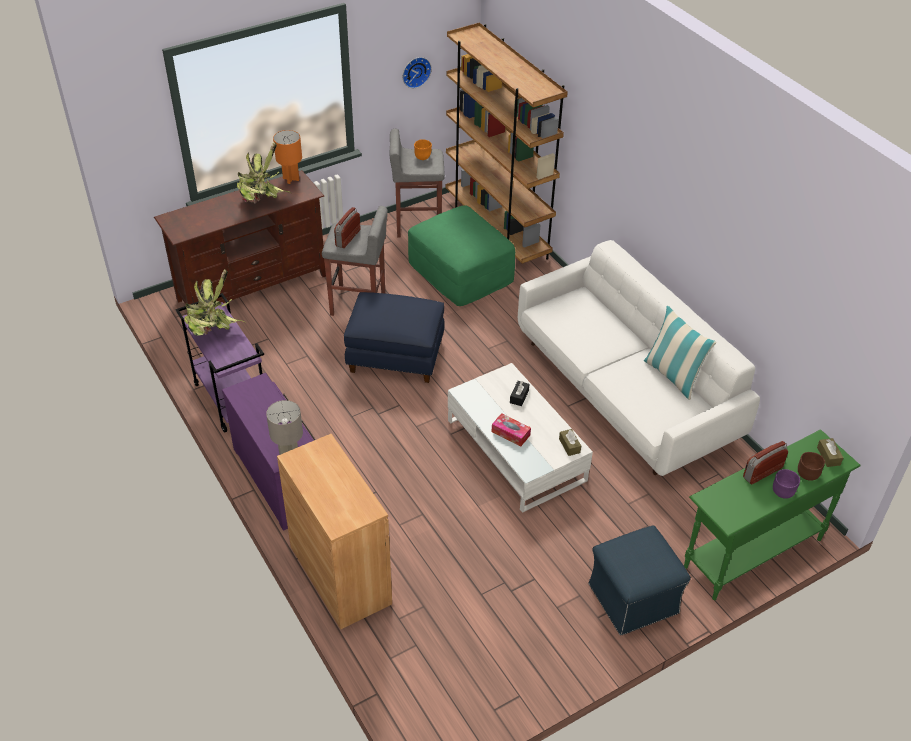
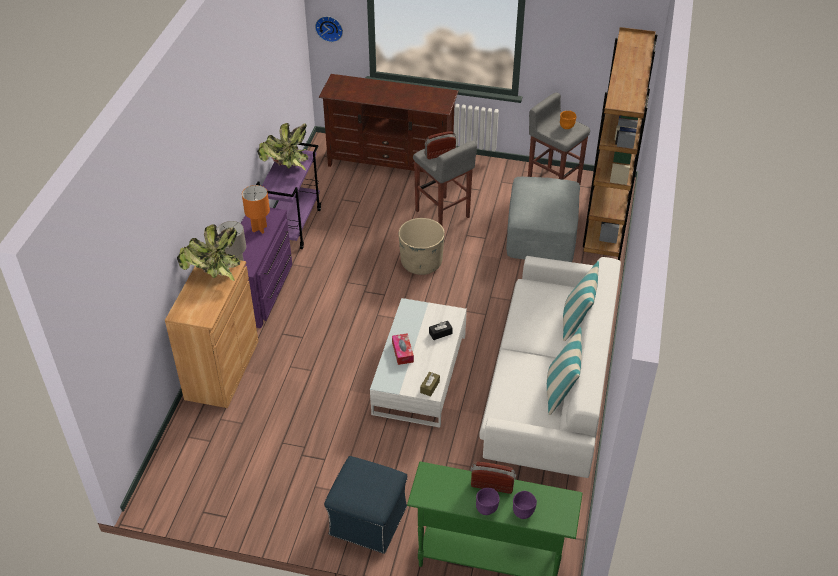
camera: 45 degrees right, 0 degrees up
(261, 202) = (404, 98): potted plant -> potted plant (214, 274)
(290, 179) = (442, 92): orange table lamp -> orange table lamp (259, 229)
(395, 357) = (421, 263): blue ottoman -> beige planter
(415, 71) = (587, 51): wall clock -> wall clock (329, 28)
(461, 271) = (541, 233): green ottoman -> grey ottoman
(612, 314) = (576, 321): none -> pillow
(807, 474) = (523, 512): brown bowl -> purple bowl
(828, 456) = (558, 513): brown tissue box -> none

